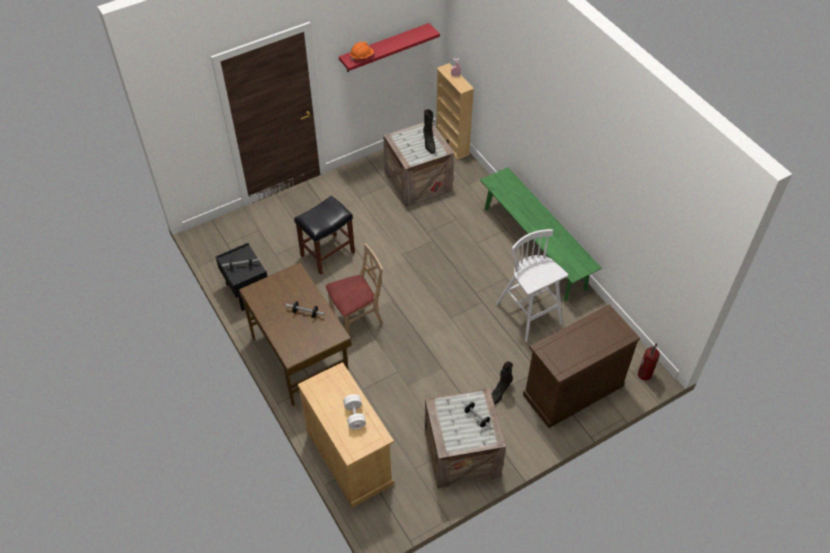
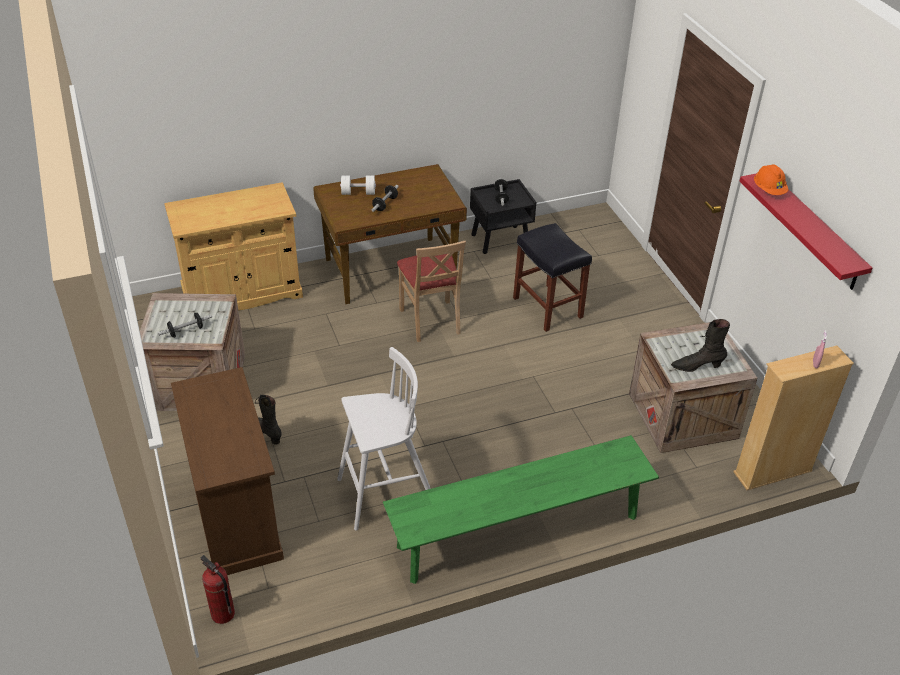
camera: 100 degrees right, 10 degrees down
(354, 416) = (220, 214): white dumbbell -> white dumbbell (358, 193)

